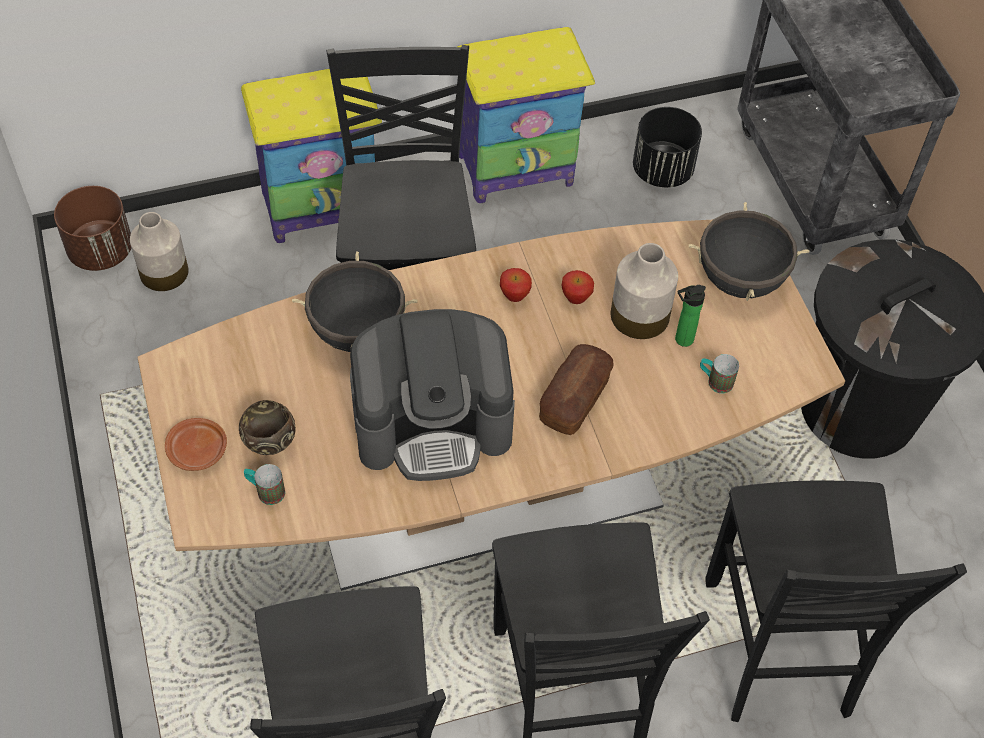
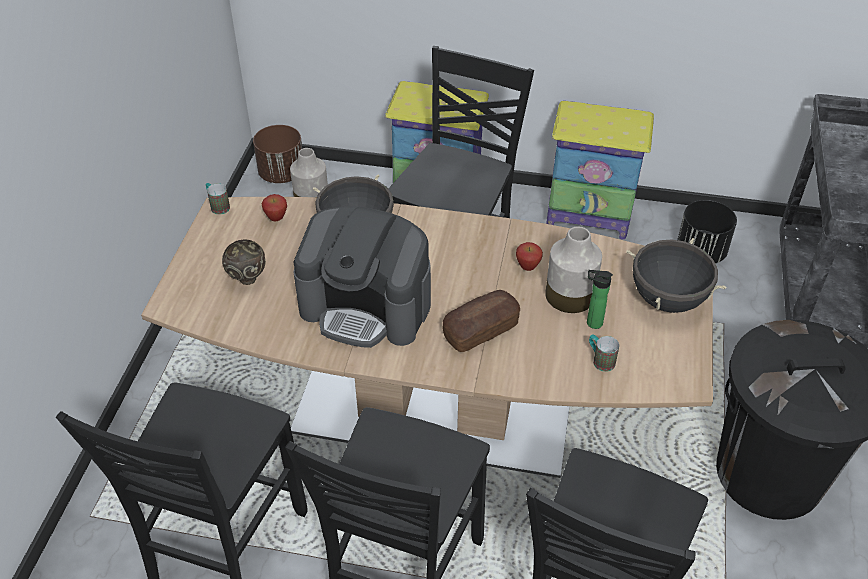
camera: 30 degrees right, 10 degrees down
(198, 451) = (200, 264): brown plate -> none
(265, 491) = (223, 304): mug -> mug (218, 206)
(514, 297) = (483, 250): apple -> apple (276, 219)

